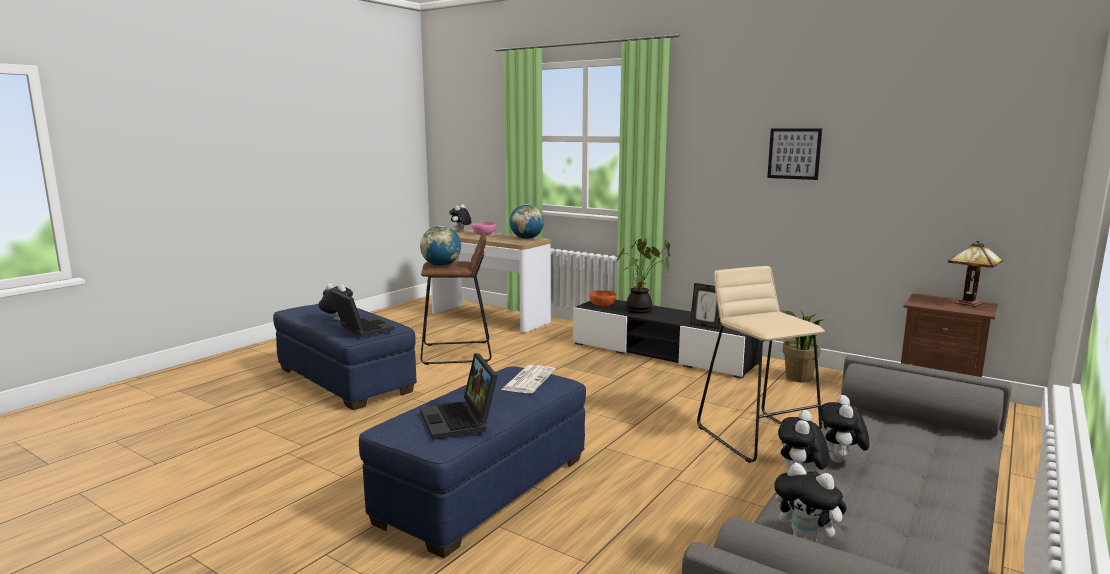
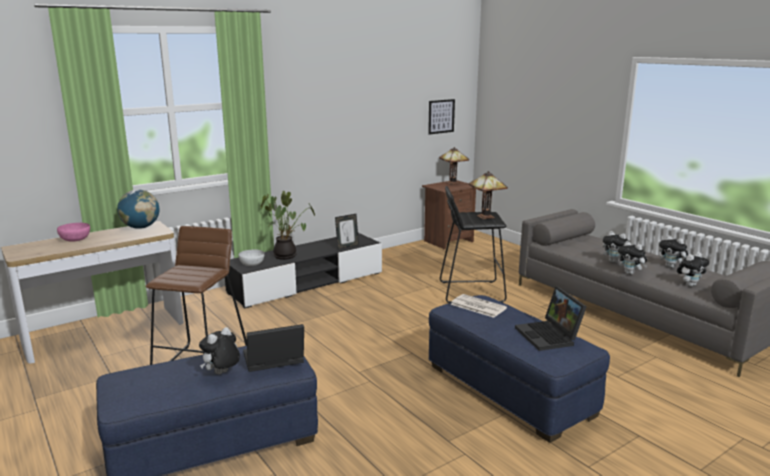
camera: 70 degrees left, 5 degrees up
(441, 265) = (189, 277): globe -> none
(460, 231) = (32, 246): plush toy -> plush toy (671, 267)
(460, 421) = (549, 336): laptop -> laptop turned 75 degrees clockwise
(602, 305) = (251, 264): orange bowl -> white bowl
(758, 436) = (470, 292): beige stool -> black stool
(778, 322) = (486, 216): none -> table lamp
(794, 153) = (353, 106): picture -> picture (441, 116)
(798, 378) = (392, 259): potted plant -> none

